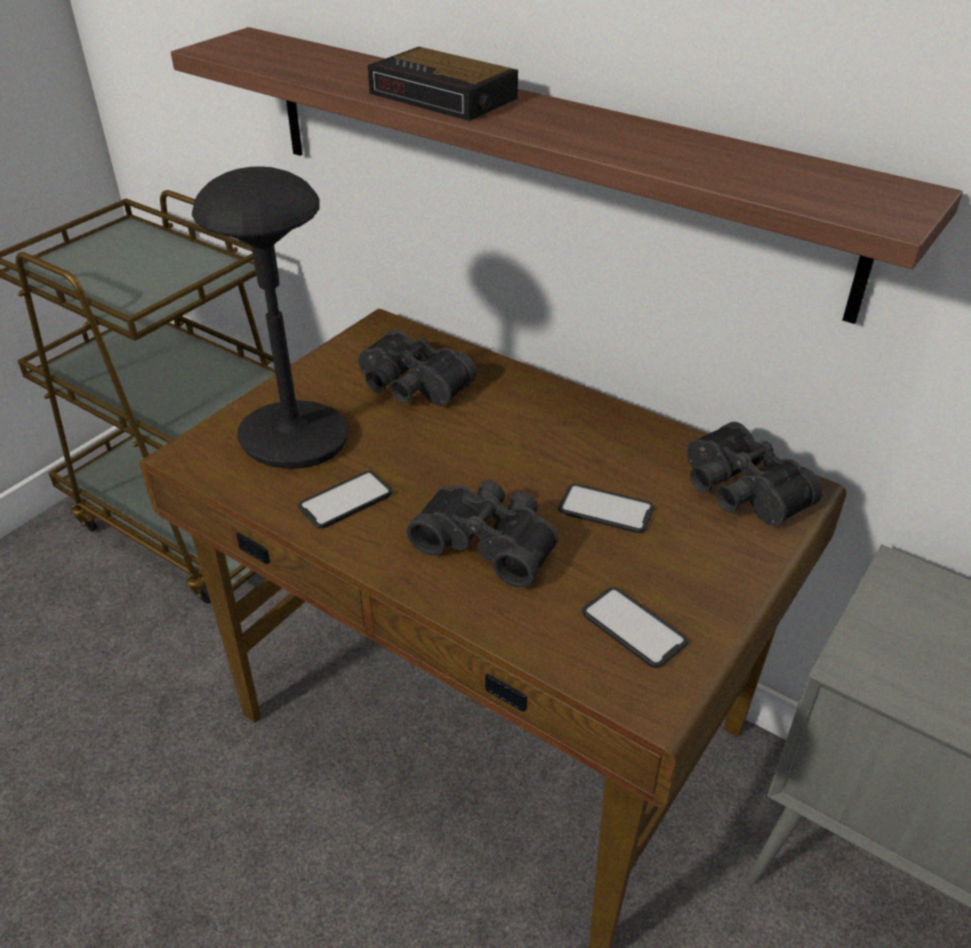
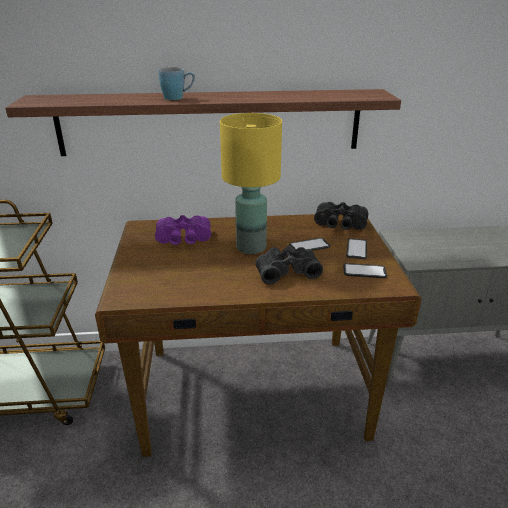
camera: 40 degrees left, 10 degrees down
(294, 438) = (161, 274): black table lamp -> none
(345, 500) = (215, 283): phone -> phone (356, 249)
(410, 386) = (183, 239): black binoculars -> purple binoculars
(445, 96) = (178, 98): alarm clock -> blue mug
(494, 458) = (250, 247): none -> yellow table lamp

